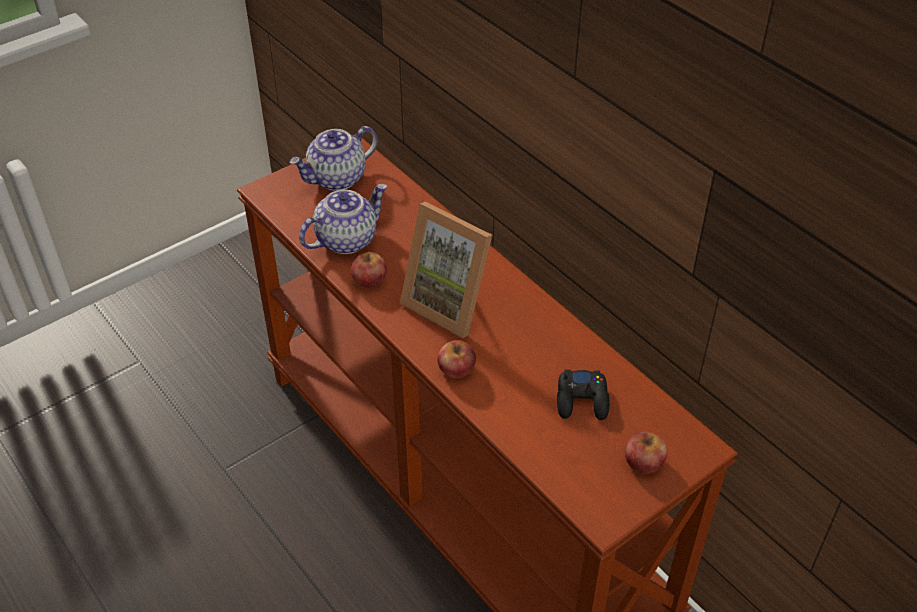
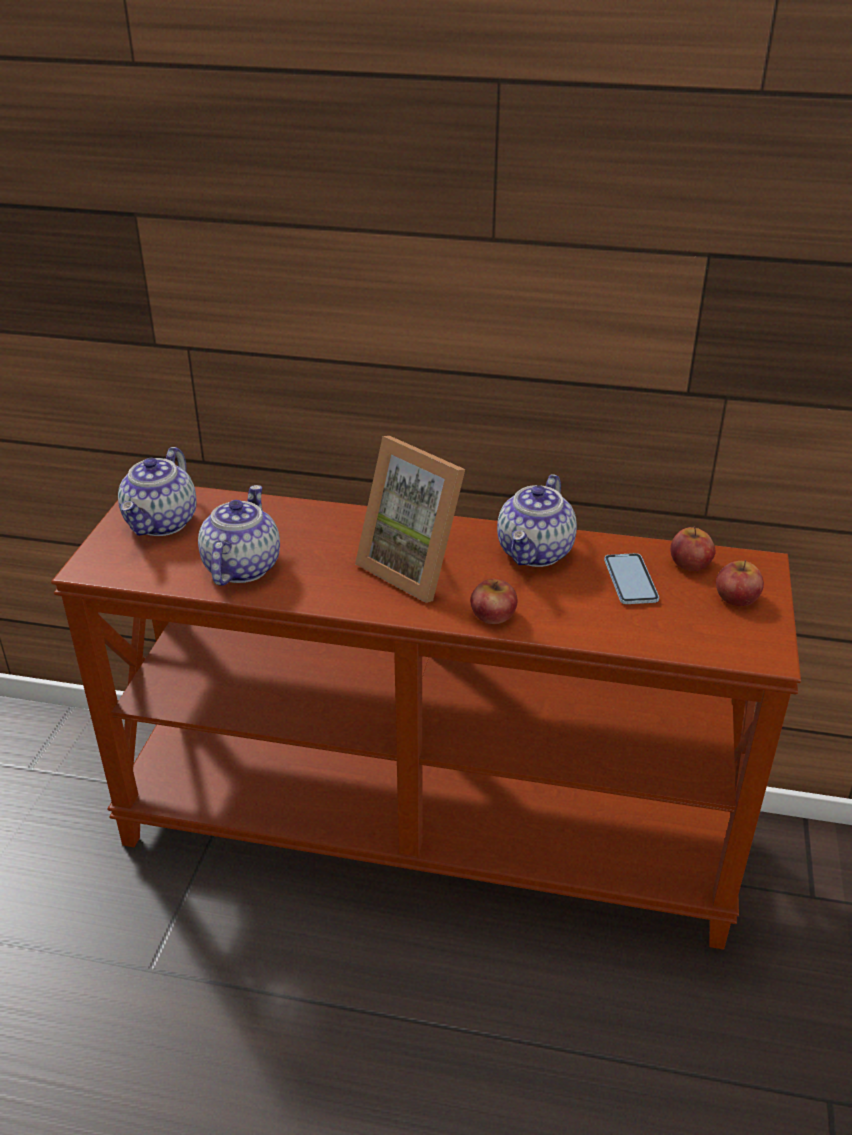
camera: 40 degrees left, 10 degrees down
(369, 279) = (310, 587): apple -> apple (690, 562)
(451, 302) = (417, 567): picture frame -> picture frame turned 45 degrees clockwise
(544, 338) = (536, 553): none -> teapot
(582, 400) = (630, 580): black game controller -> phone

